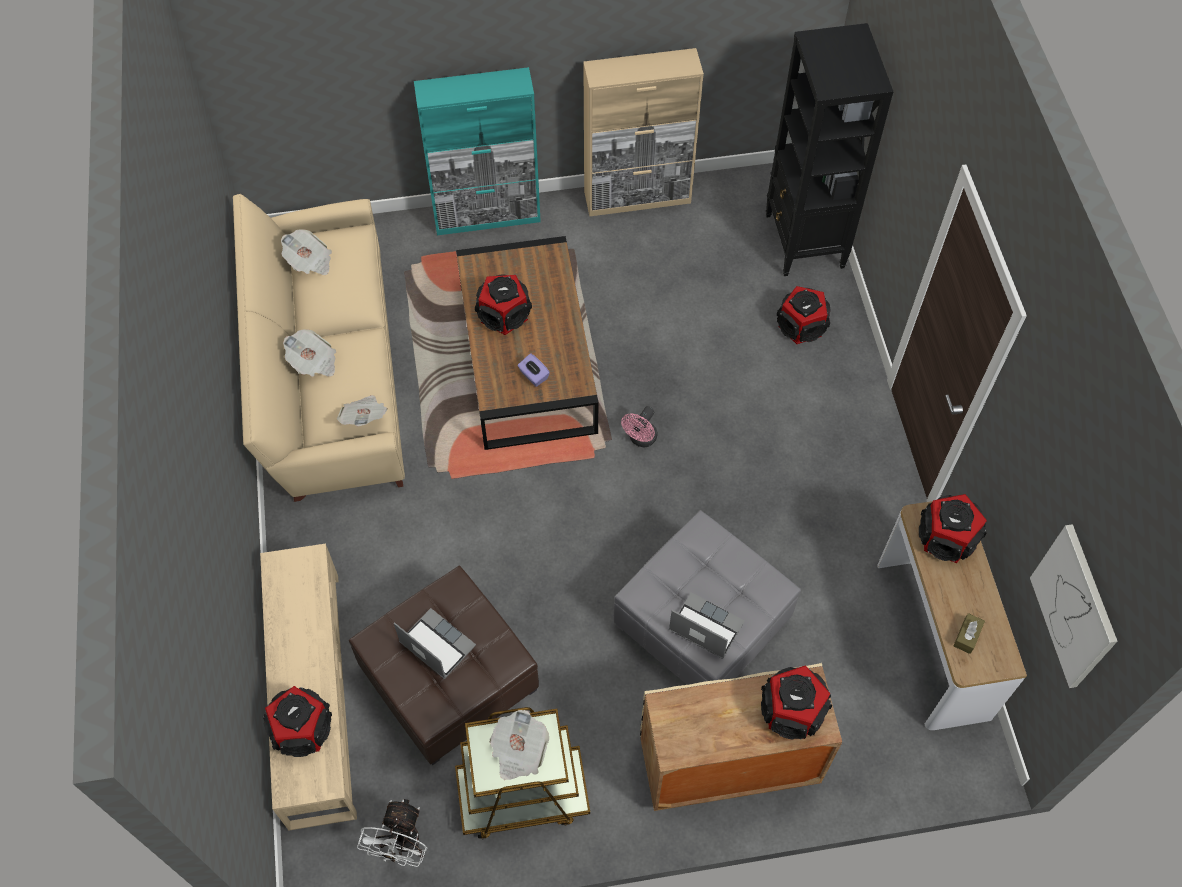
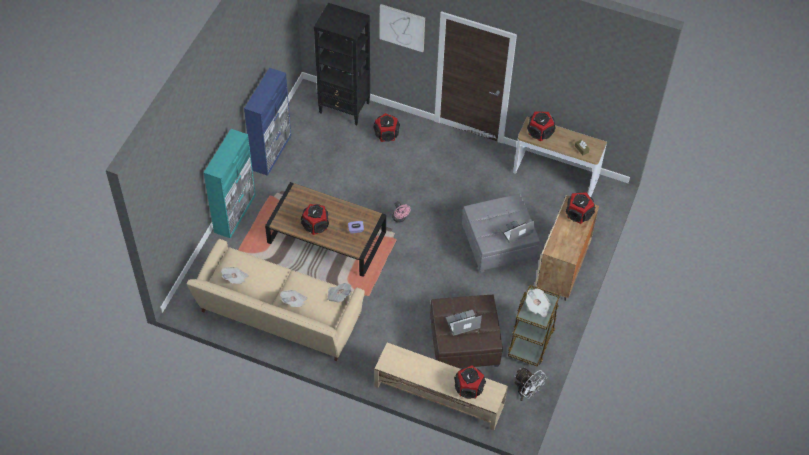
camera: 60 degrees left, 5 degrees down
(638, 197) = (272, 152): beige cabinet -> blue cabinet
(1074, 607) = (611, 100): picture -> picture (402, 27)

